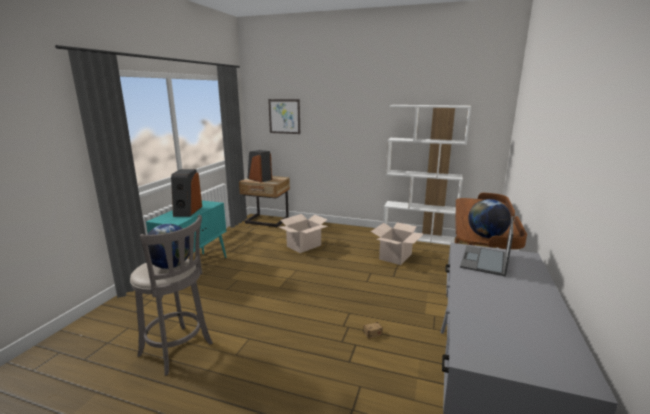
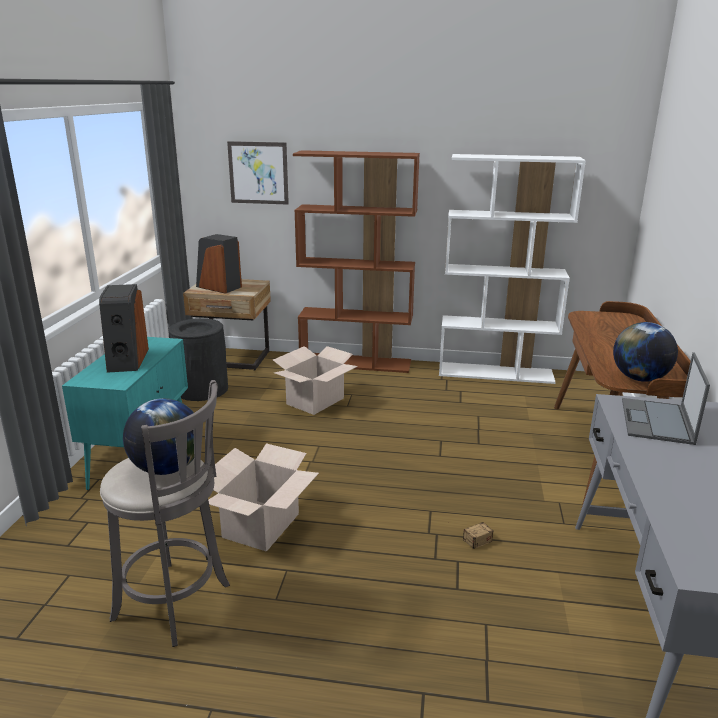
camera: 10 degrees left, 5 degrees up
(243, 235) = (202, 389): none -> black trash can
(336, 227) = (356, 363): none -> brown bookcase
(395, 256) = (470, 409): cardboard box -> cardboard box (260, 525)

